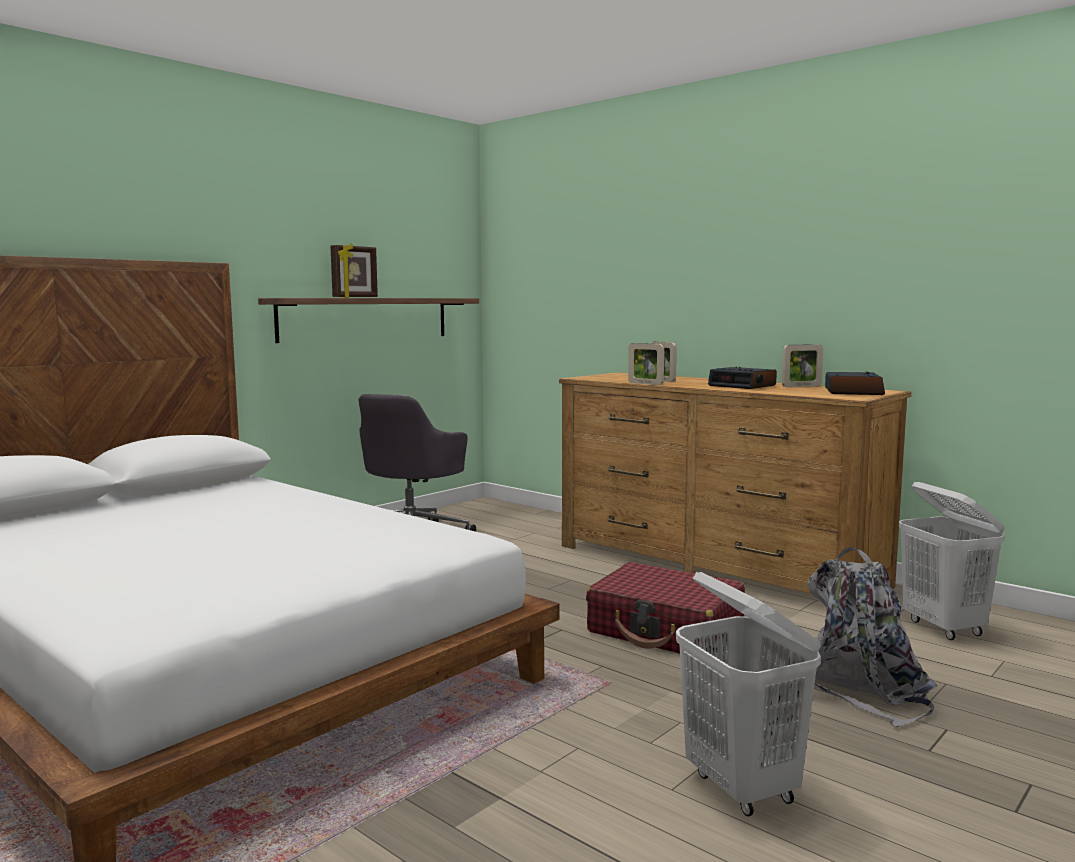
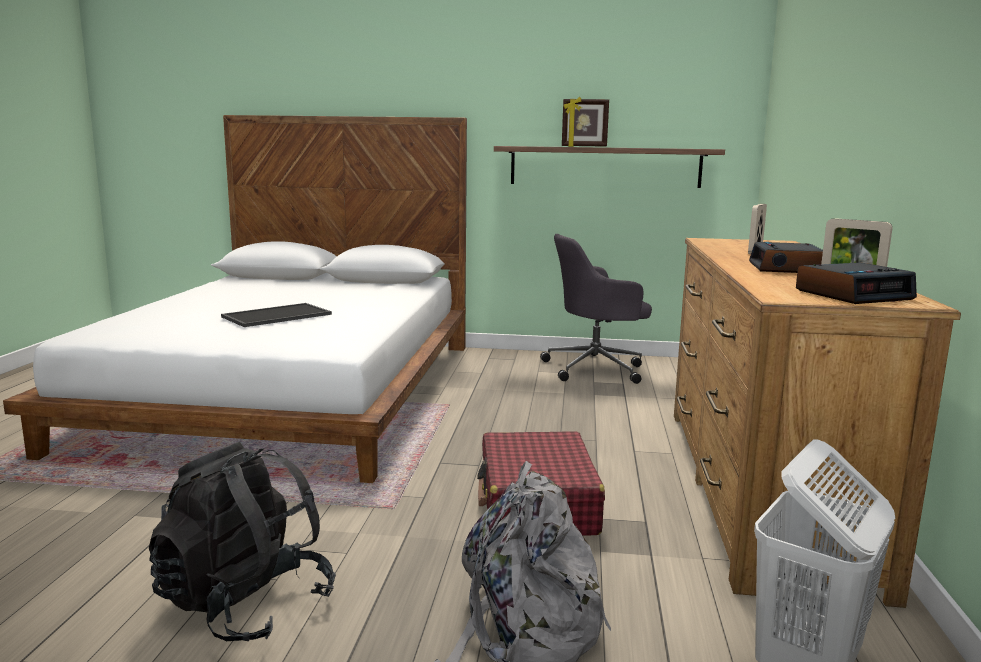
camera: 55 degrees right, 5 degrees up
(276, 539) = (276, 316): none -> tray
(645, 384) = (707, 251): picture frame -> none
(742, 788) = (245, 604): white laundry basket -> black backpack

